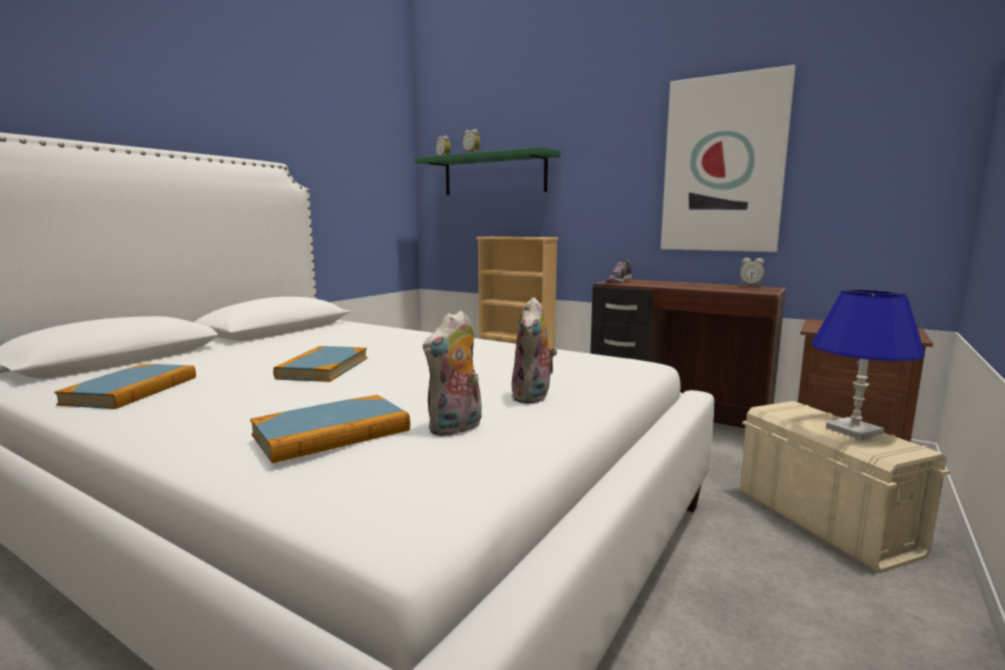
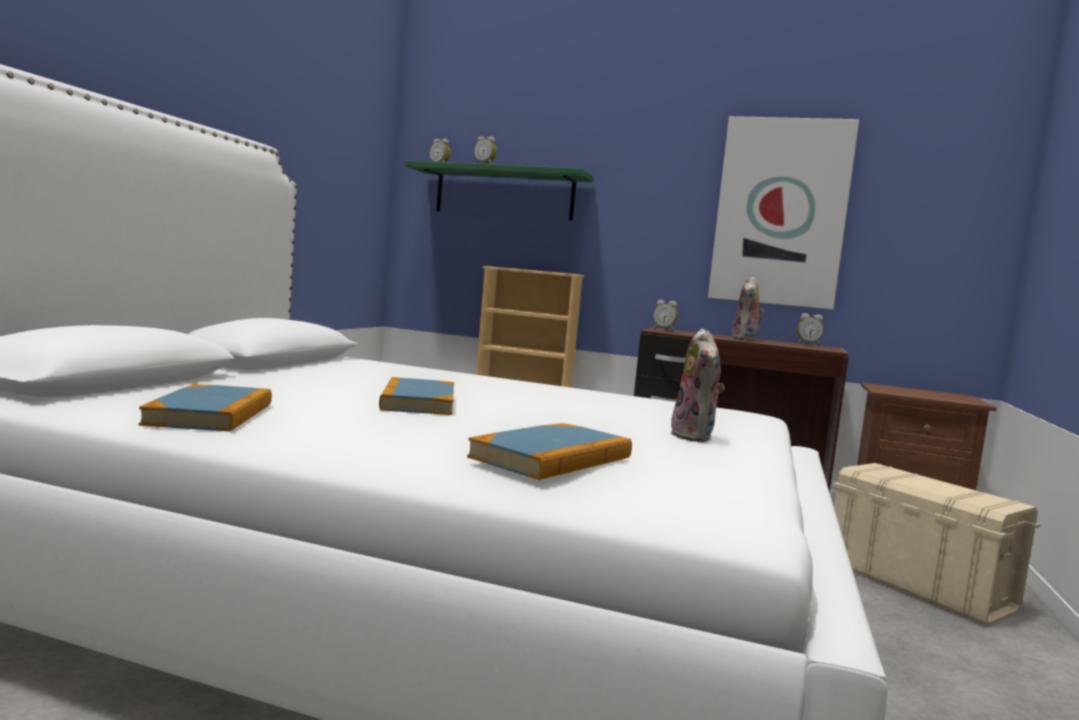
camera: 15 degrees left, 5 degrees down
(456, 428) = (664, 459): plush toy -> plush toy (745, 339)
(619, 281) = (664, 330): shoe -> alarm clock
(854, 430) = (950, 488): blue table lamp -> none

